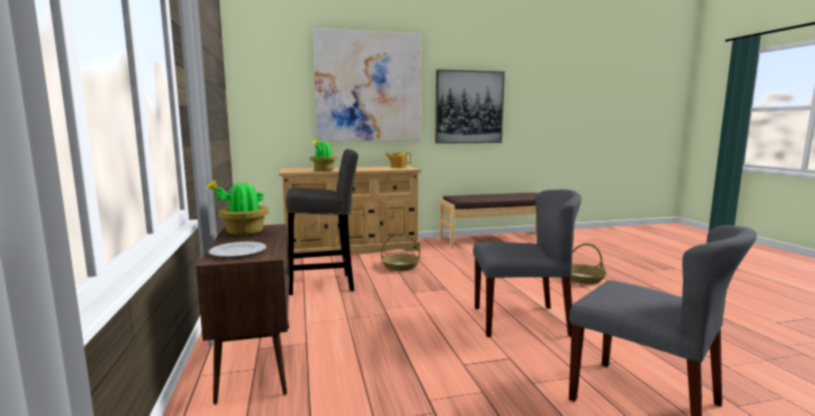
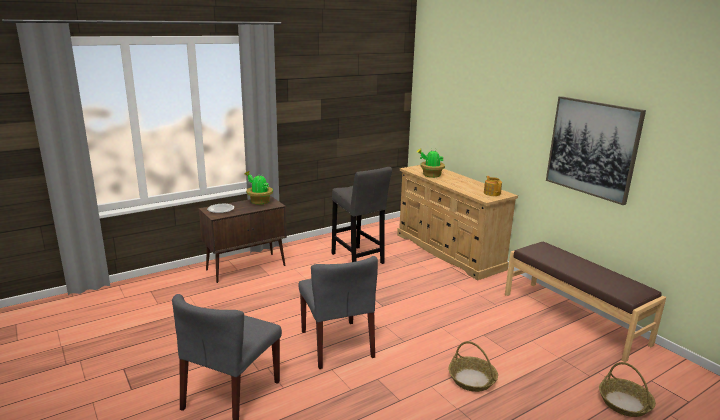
camera: 70 degrees right, 10 degrees up
(368, 87) = (497, 106): picture -> none
(400, 266) = (421, 279): basket -> basket (625, 403)

